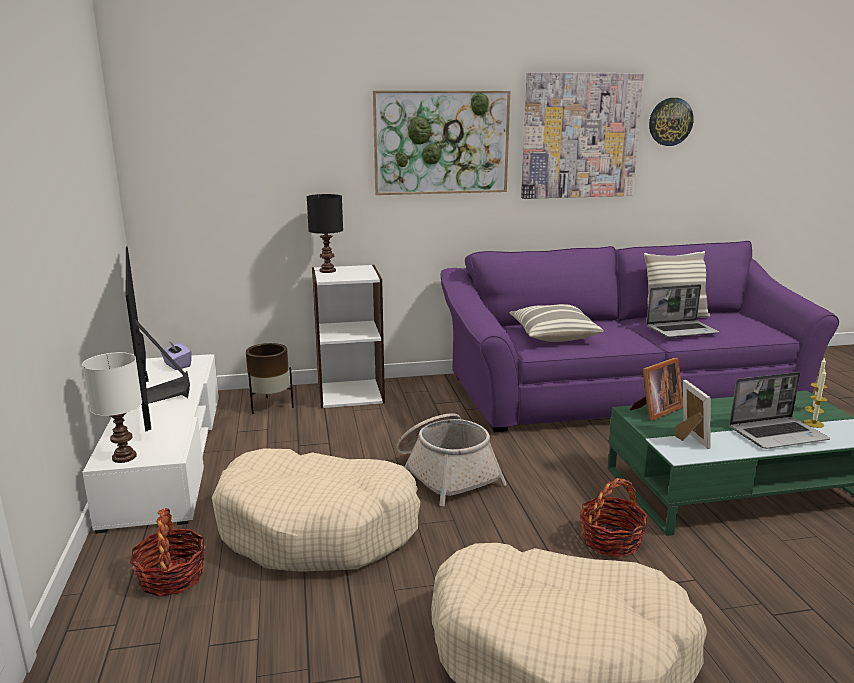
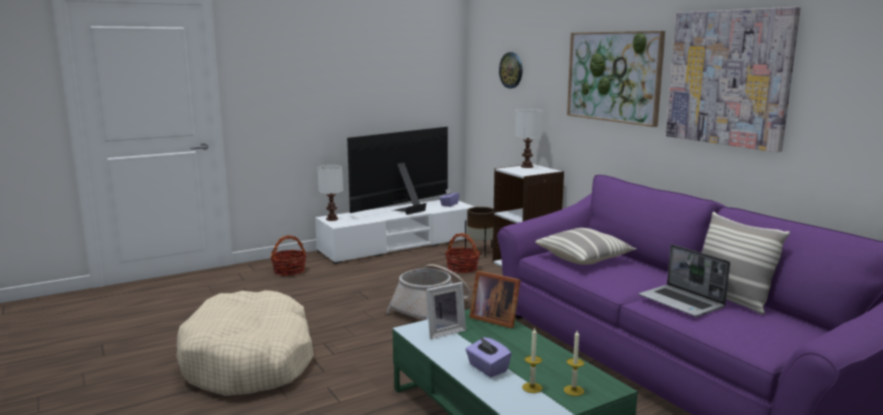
camera: 70 degrees right, 5 degrees down
(318, 528) = (345, 288): beige dog bed -> none
(328, 271) = (527, 166): black table lamp -> white table lamp
(611, 540) = (375, 369): basket -> basket (462, 268)
(670, 121) = (839, 66): wall clock -> wall clock (511, 70)
(778, 434) = (487, 368): laptop -> purple tissue box

